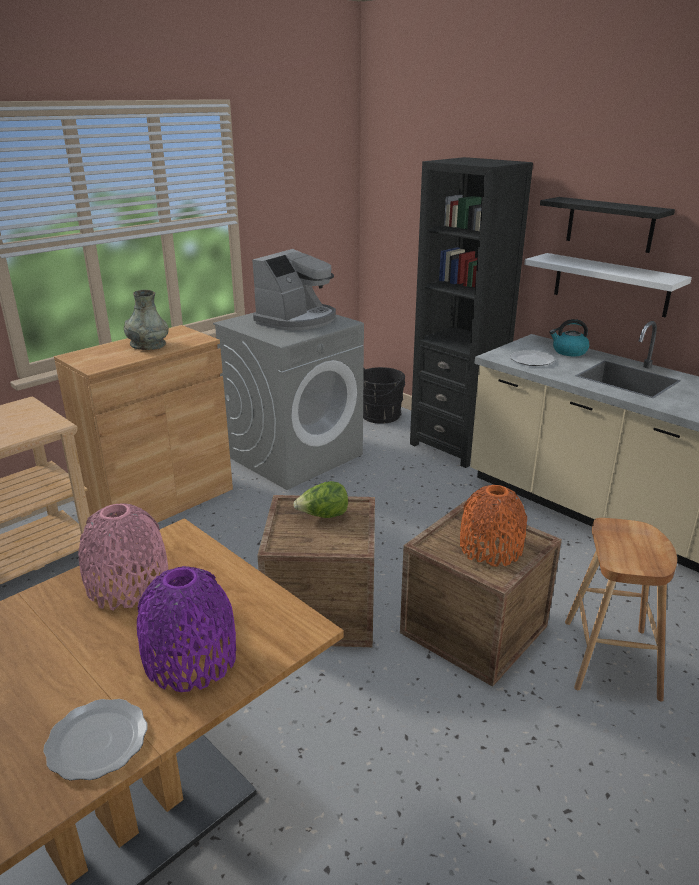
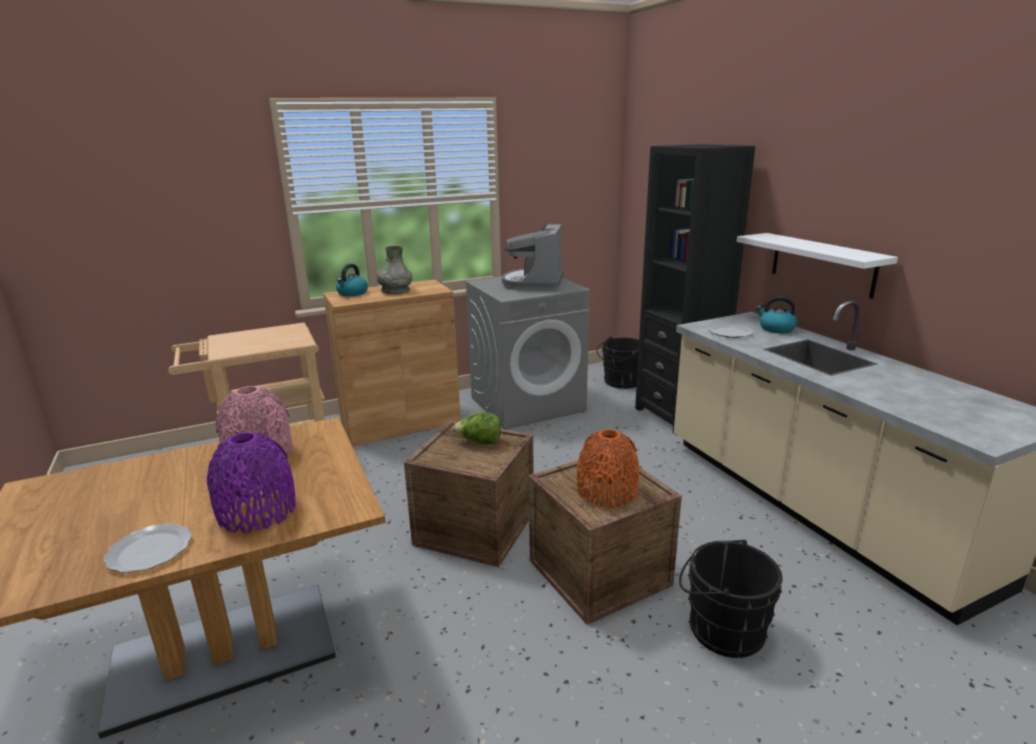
camera: 20 degrees right, 5 degrees down
(94, 353) = (352, 293): none -> kettle
(297, 320) = (534, 283): coffee machine -> coffee machine turned 135 degrees clockwise
(610, 224) = (822, 204): black shelf -> none
(610, 658) = (721, 628): brown stool -> black bucket

